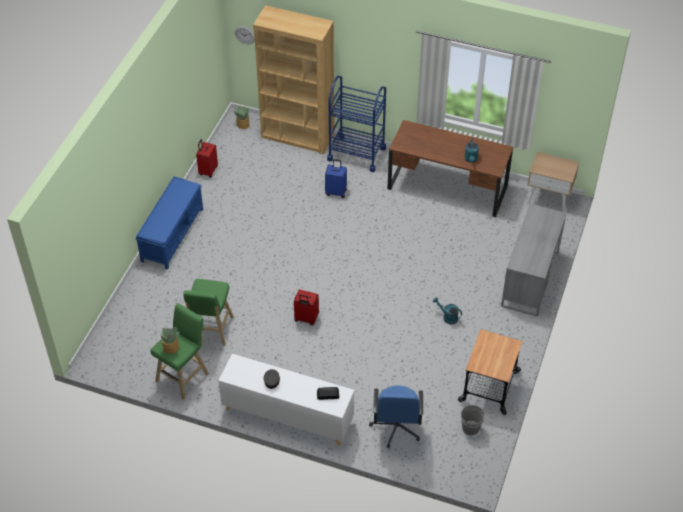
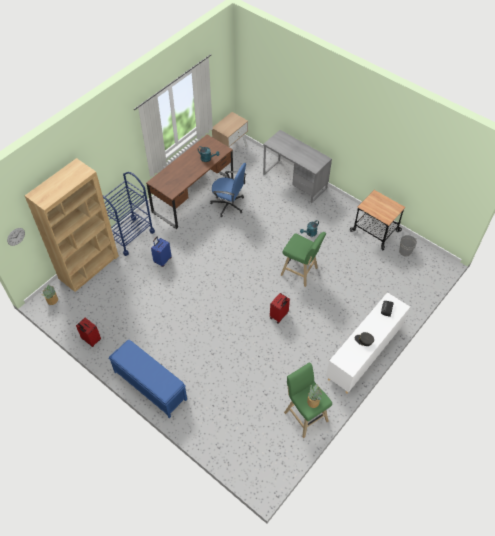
camera: 70 degrees left, 5 degrees up
(211, 330) = (266, 383): green stool -> green stool (300, 272)
(396, 427) = (393, 291): blue office chair -> blue office chair (228, 205)

